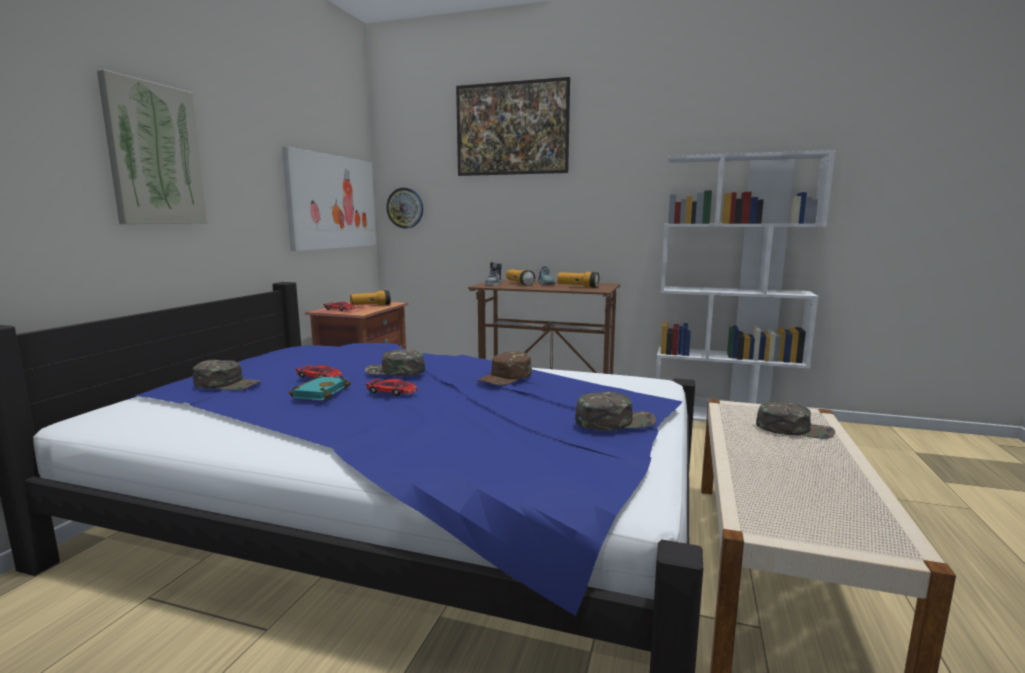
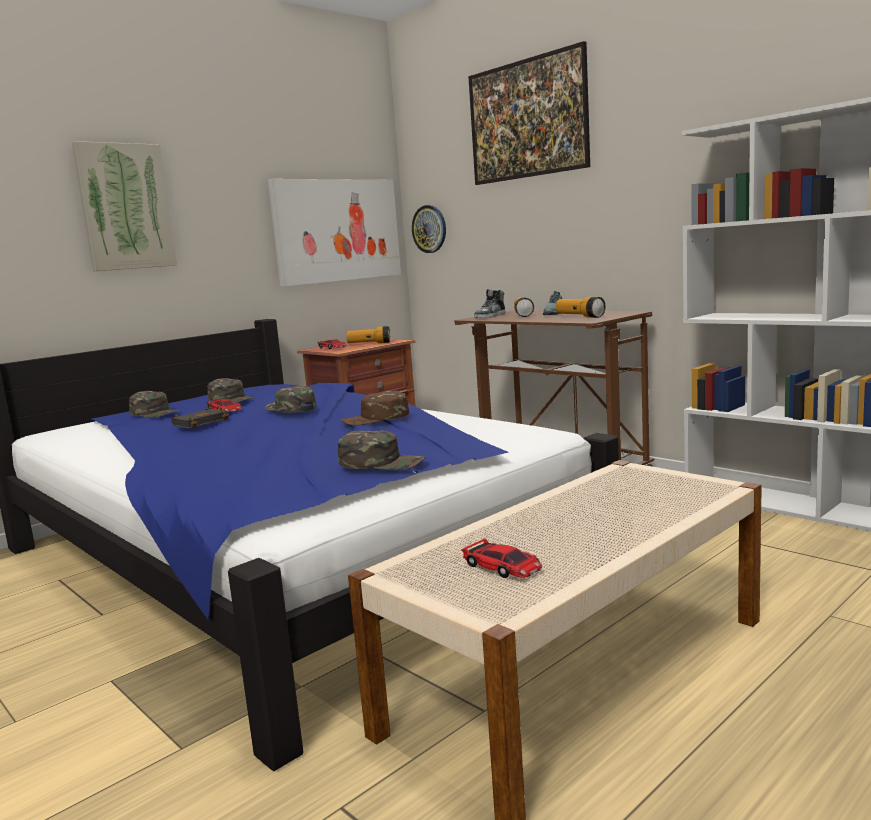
camera: 30 degrees right, 0 degrees up
(320, 392) = (200, 422): turquoise book -> black book
(392, 392) = (254, 425): toy car -> toy car (502, 567)
(793, 429) = (649, 499): green cap -> green cap (232, 399)

